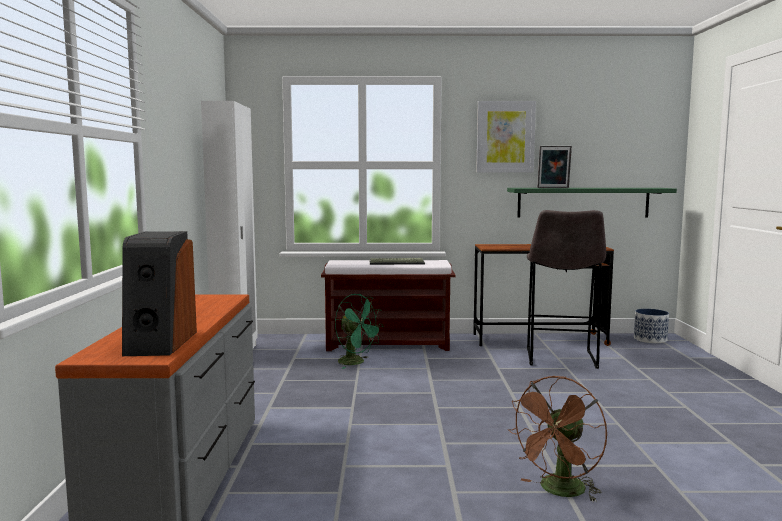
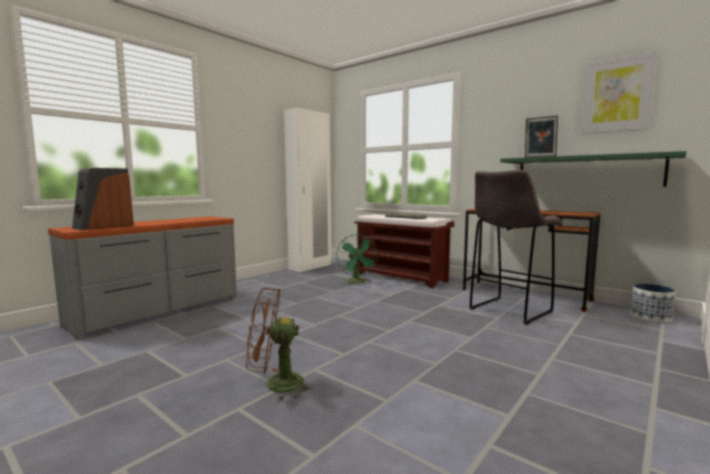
camera: 40 degrees right, 0 degrees up
(505, 137) = (510, 115): picture -> picture (617, 95)

